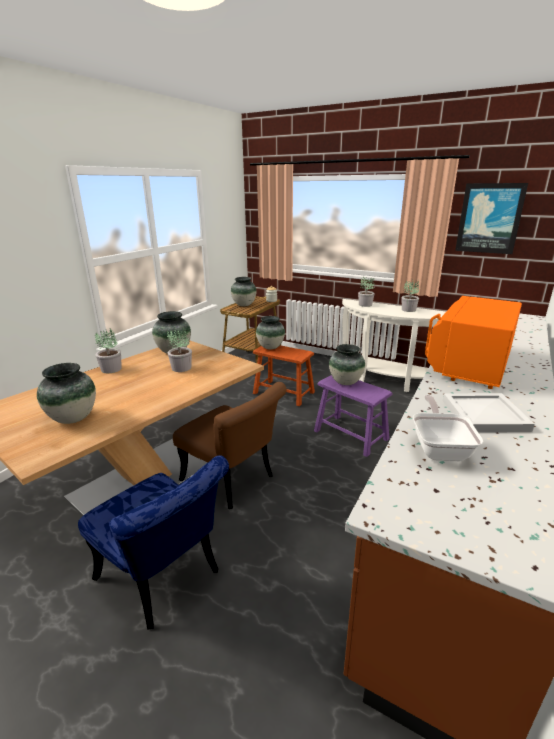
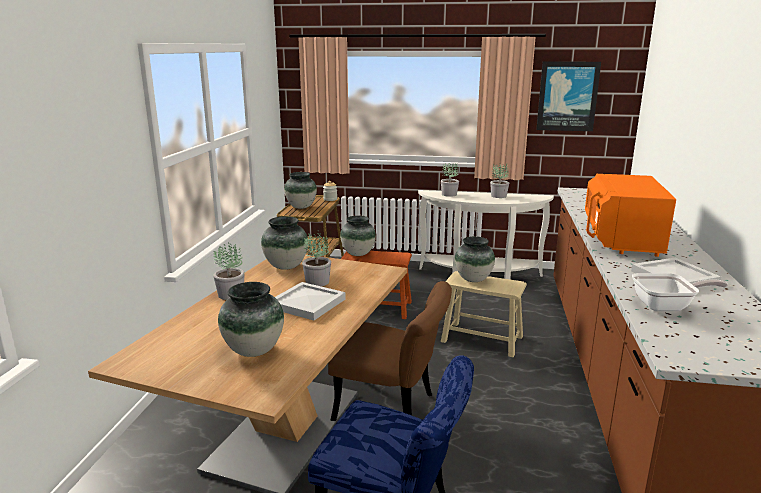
camera: 20 degrees left, 5 degrees down
(155, 385) = (309, 303): none -> white tray
(350, 435) = (482, 339): purple stool -> beige stool
(440, 448) = (667, 306): frying pan -> frying pan turned 105 degrees clockwise

